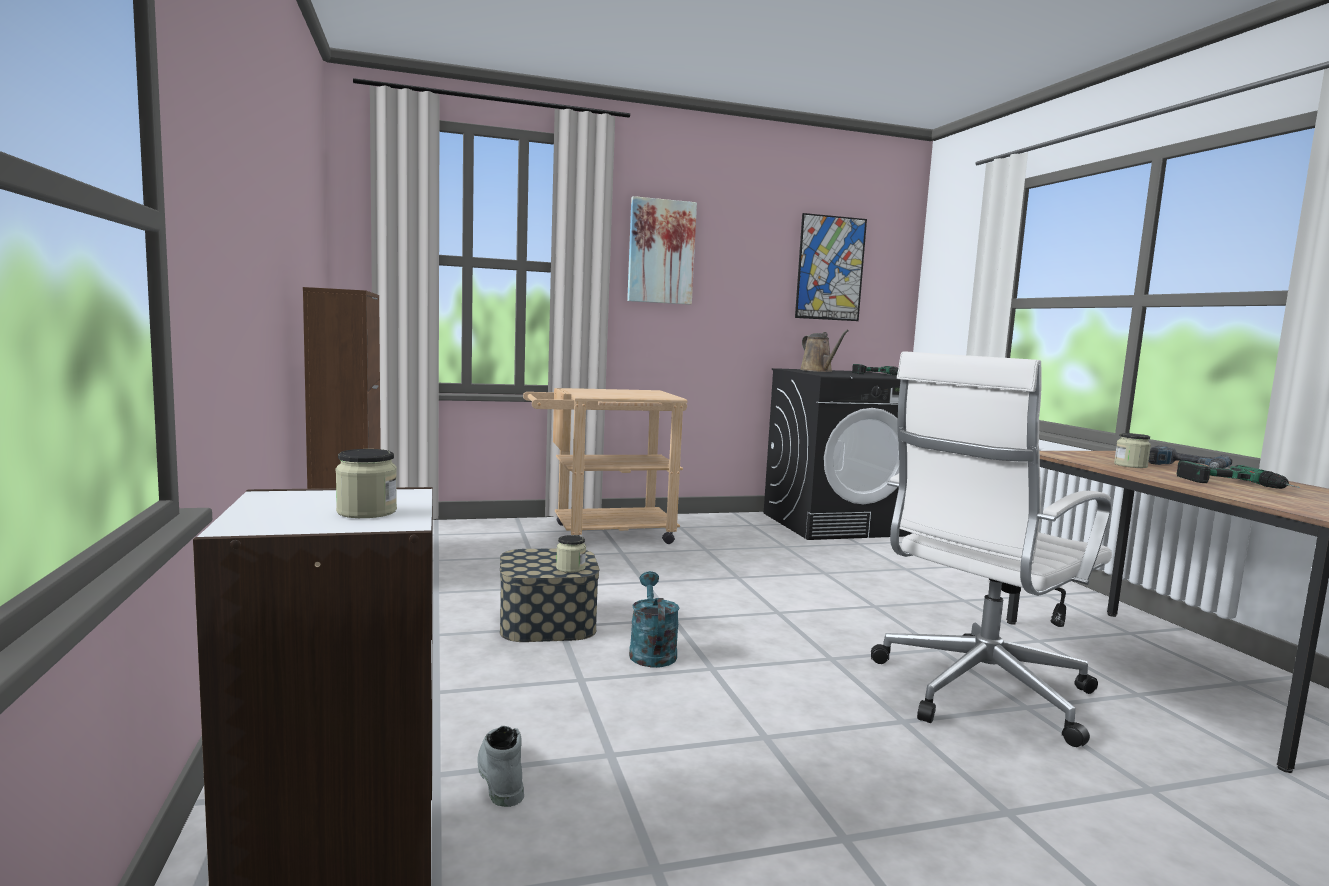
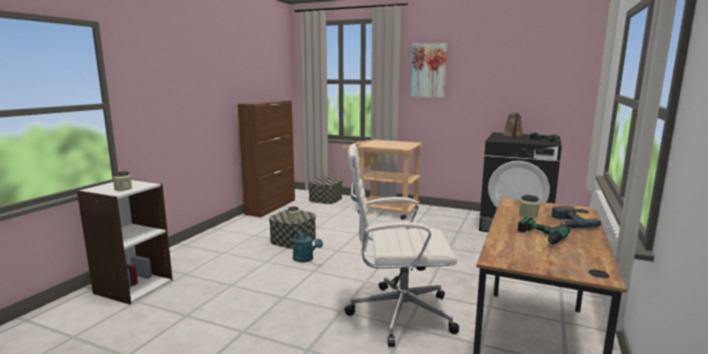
camera: 40 degrees right, 5 degrees up
(449, 532) = (325, 199): none -> storage box
(499, 776) = (197, 280): grey boot -> none
(651, 651) = (305, 259): turquoise watering can -> turquoise watering can turned 105 degrees clockwise
(830, 268) = (534, 72): picture -> none

